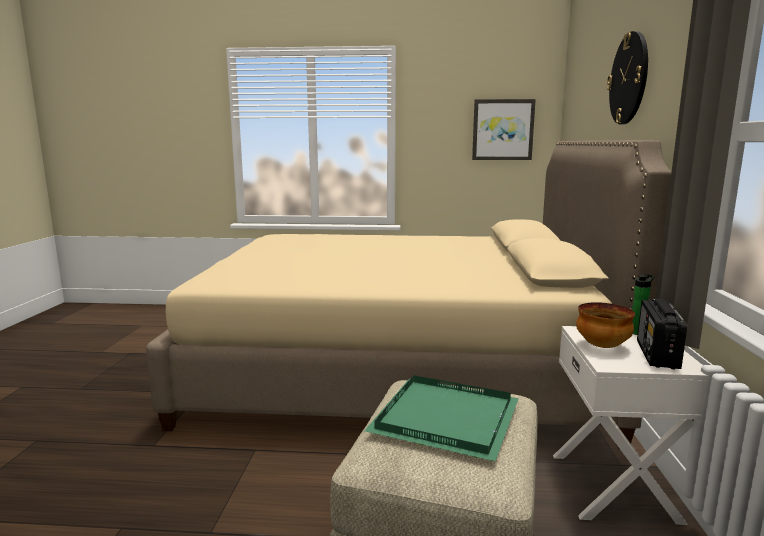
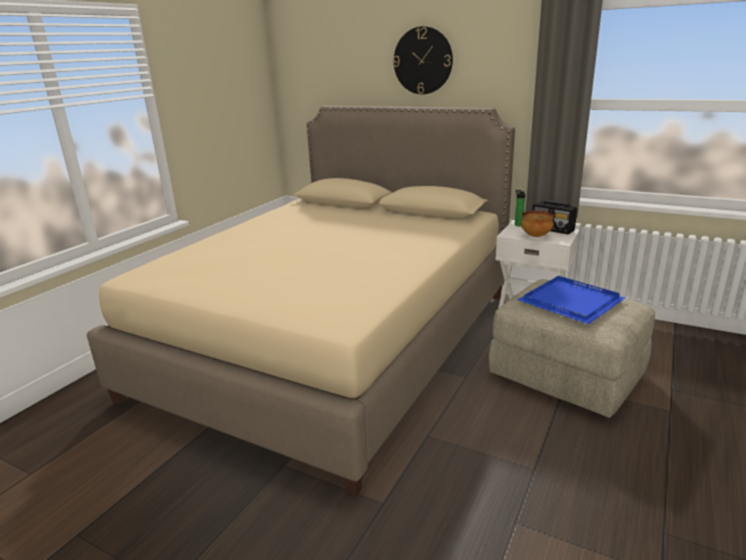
camera: 65 degrees left, 10 degrees up
(447, 420) = (572, 302): green tray -> blue tray
(502, 130) = (241, 98): picture -> none

